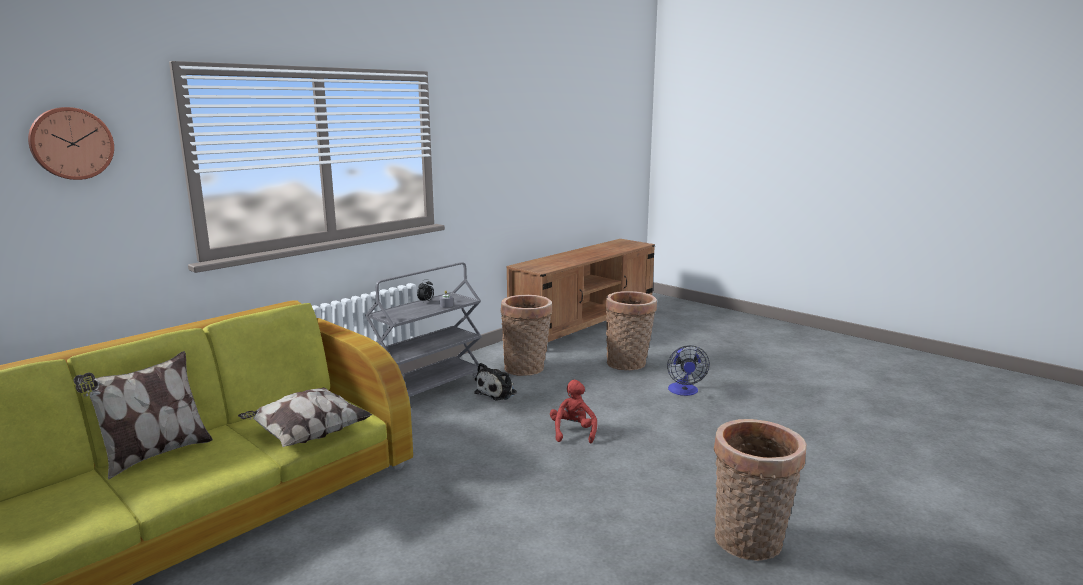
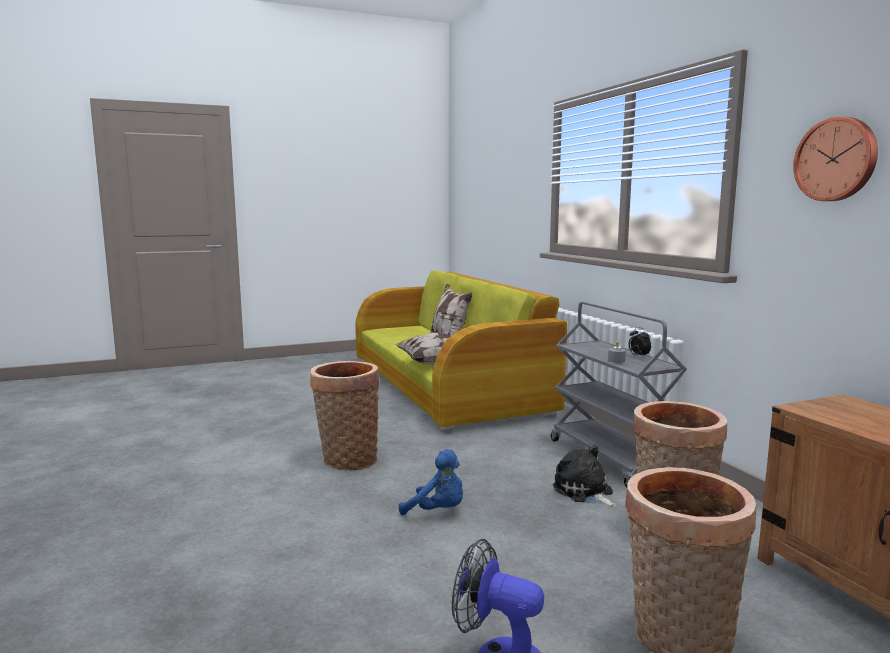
camera: 115 degrees right, 5 degrees down
(71, 143) = (520, 163): wall clock -> wall clock (836, 159)
(573, 432) = (437, 511): red plush toy -> blue plush toy
(750, 543) = (139, 536): basket -> basket (347, 459)

